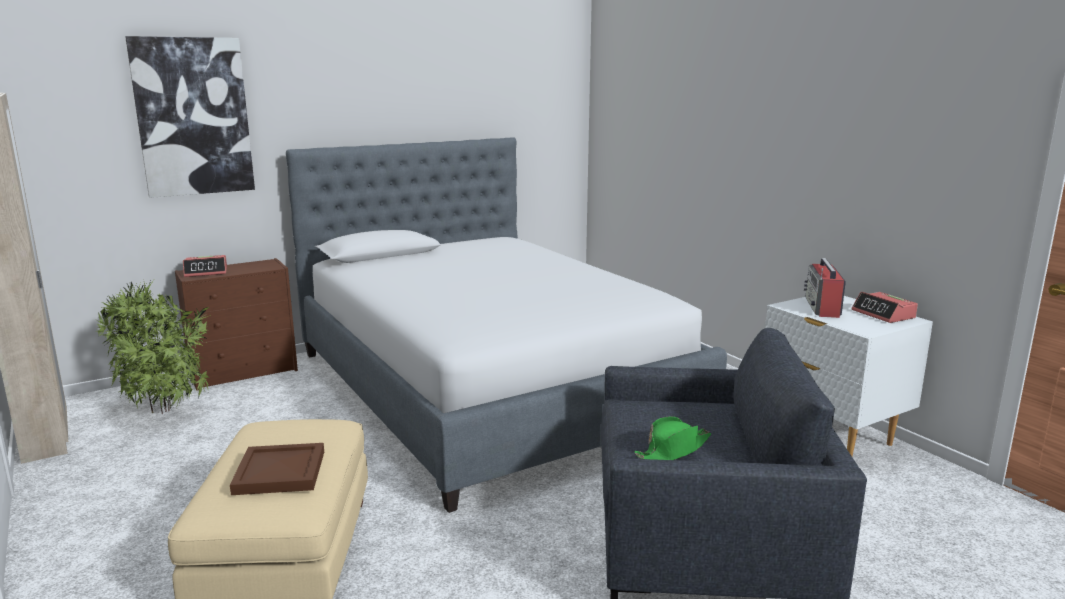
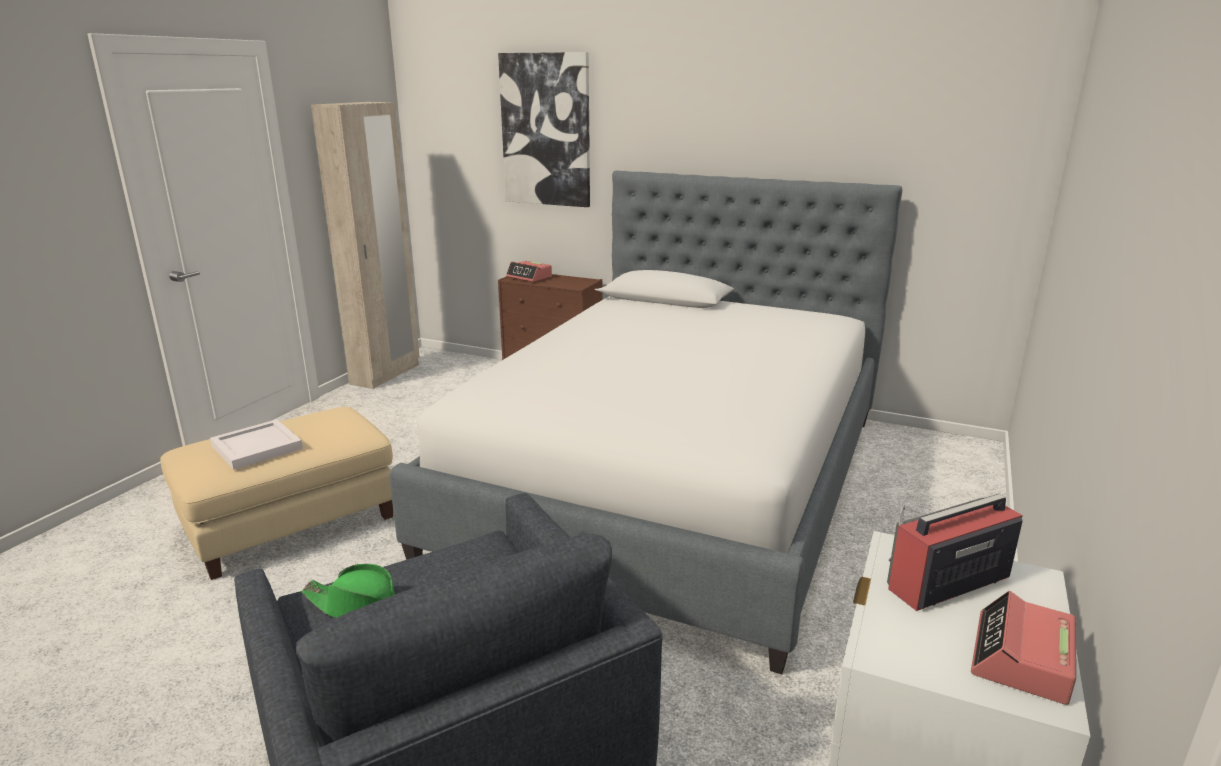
camera: 55 degrees right, 5 degrees up
(163, 411) = (460, 384): potted plant -> none
(281, 473) = (256, 448): brown tray -> white tray

